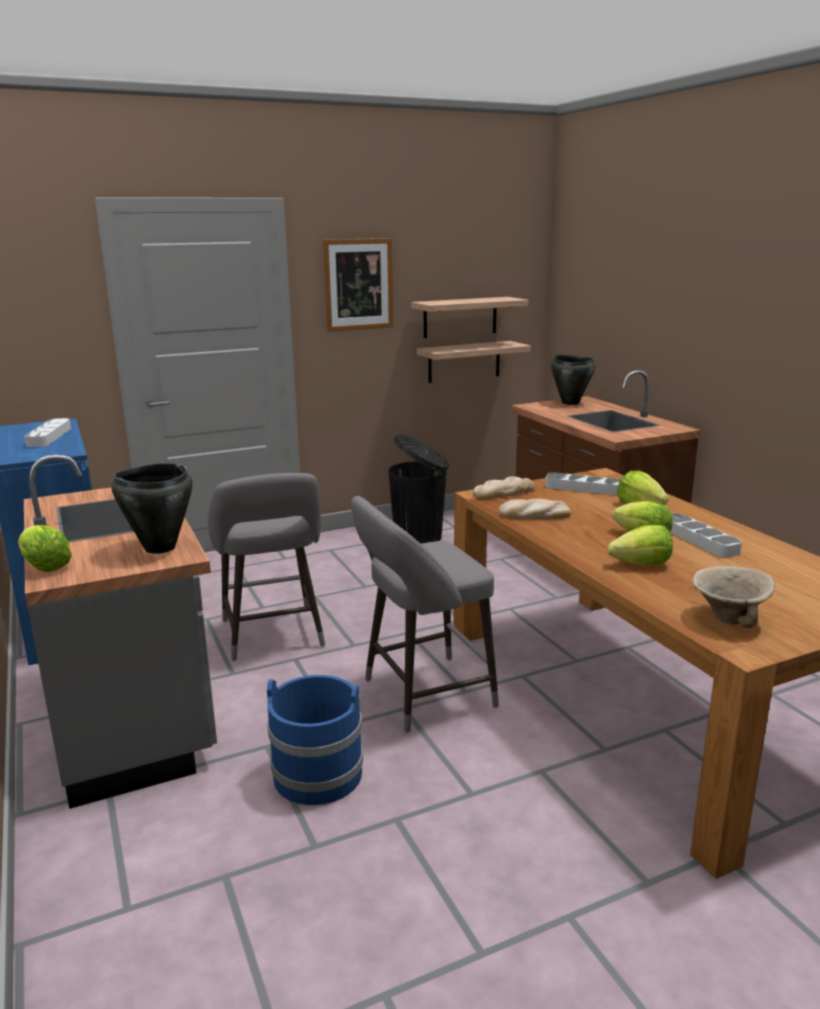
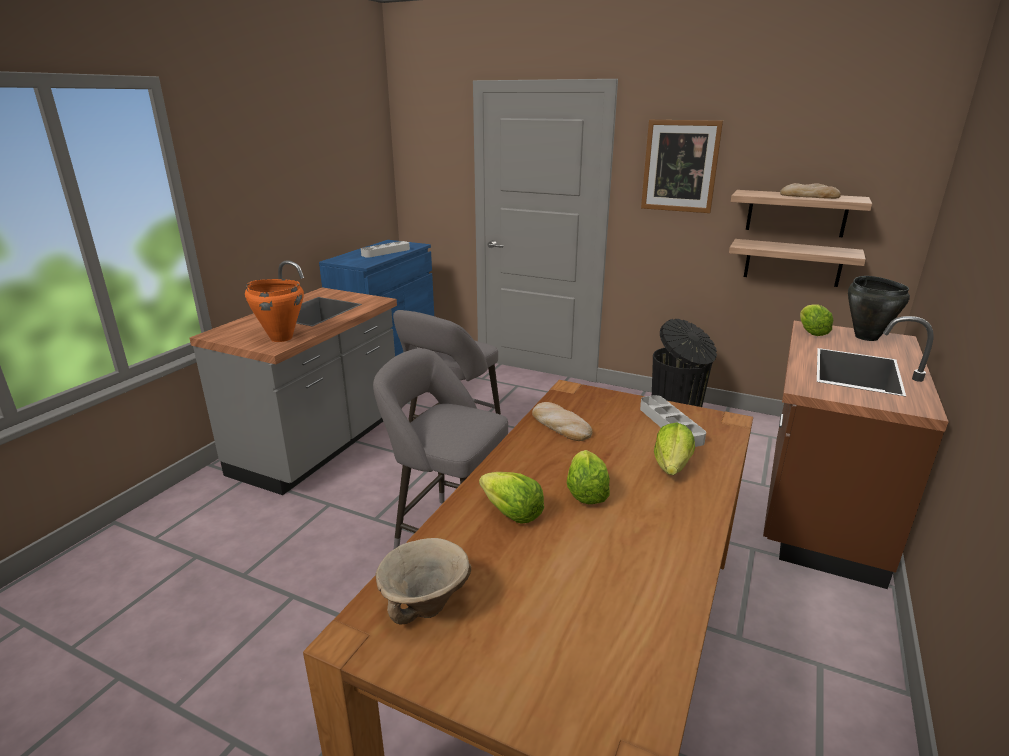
camera: 50 degrees right, 5 degrees up
(44, 566) = (228, 327): lettuce -> lettuce (811, 332)
(159, 548) = (281, 338): black cooking pot -> orange cooking pot
(317, 775) = (315, 538): blue bucket -> none
(504, 492) = (592, 396): bread -> bread (809, 196)
(699, 540) = (627, 528): grey tray -> none

